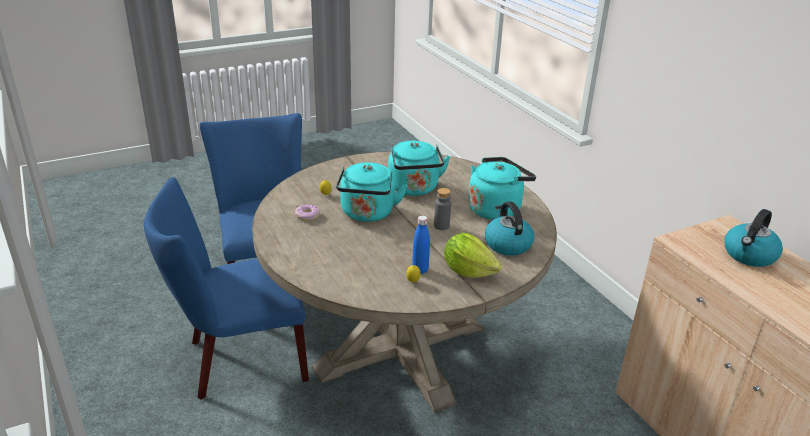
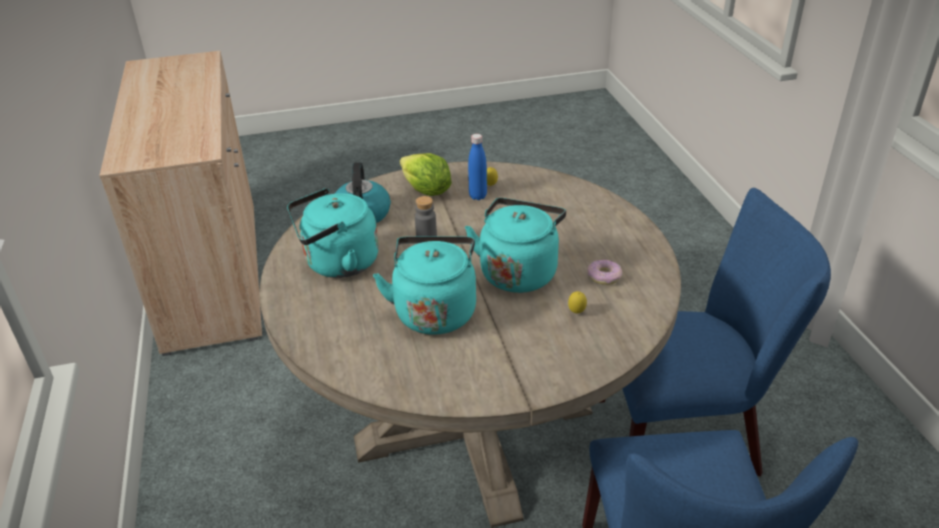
camera: 165 degrees left, 5 degrees up
(749, 255) = (156, 135): kettle -> none

